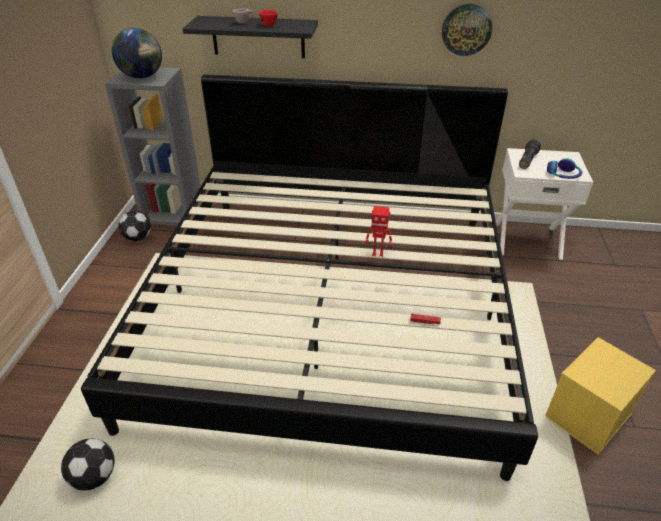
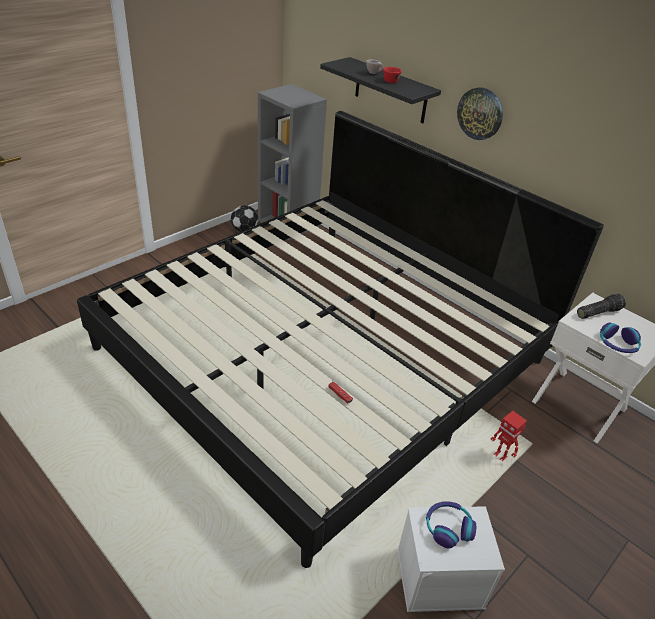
camera: 35 degrees right, 0 degrees up
(94, 477) = (60, 367): football -> none
(142, 77) = (289, 96): globe -> none
(378, 253) = (371, 324): toy robot -> toy robot (500, 456)
(466, 29) = (576, 145): wall clock -> wall clock (480, 113)
(587, 414) = (440, 577): yellow storage box -> white storage box
(598, 367) = (448, 527): none -> headphones

